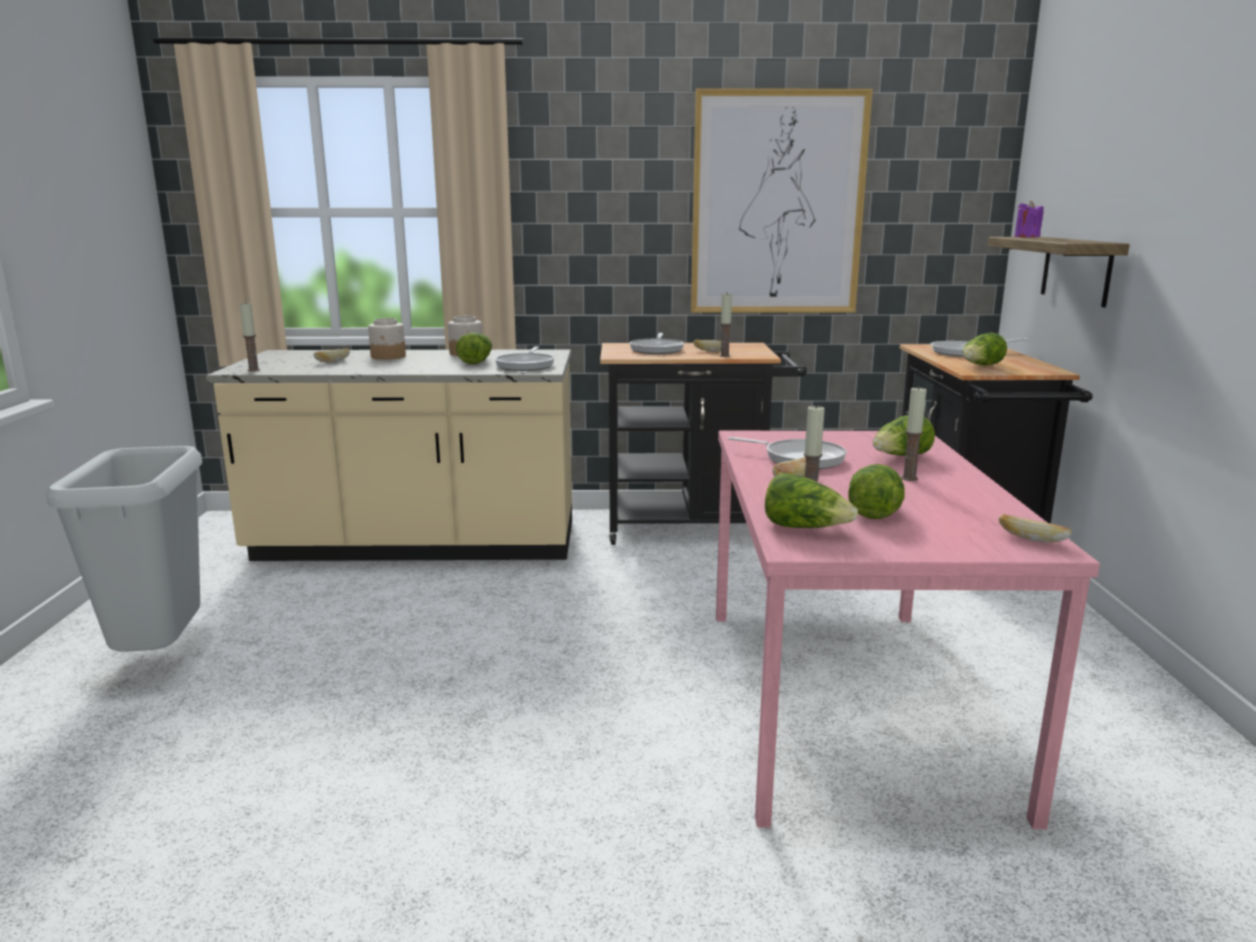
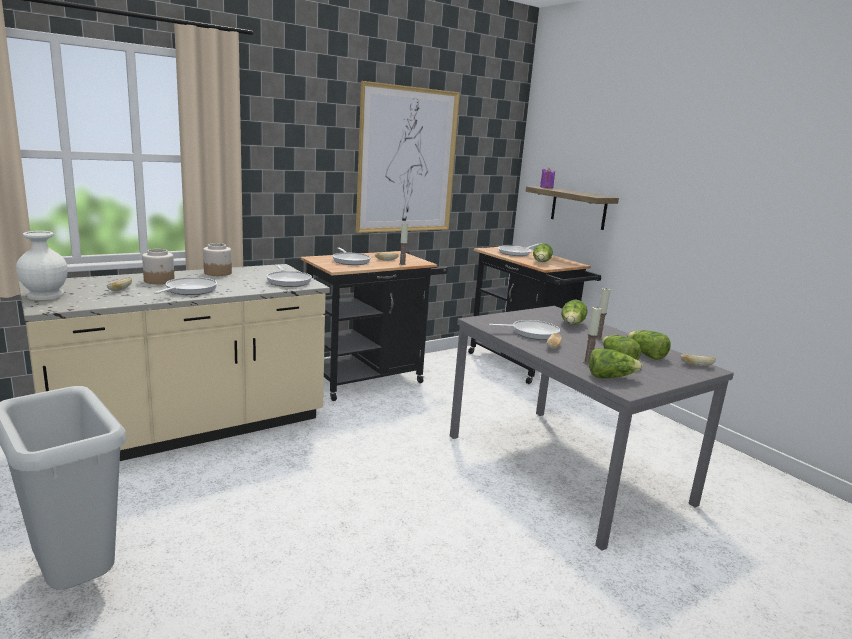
camera: 35 degrees left, 0 degrees up
(253, 370) = (64, 305): candle -> none
(258, 362) = (45, 295): none -> white vase
(396, 366) = (189, 290): none -> frying pan
(476, 361) = (242, 280): lettuce -> lettuce (645, 355)
(844, 699) = (562, 467): pink dining table -> grey dining table

